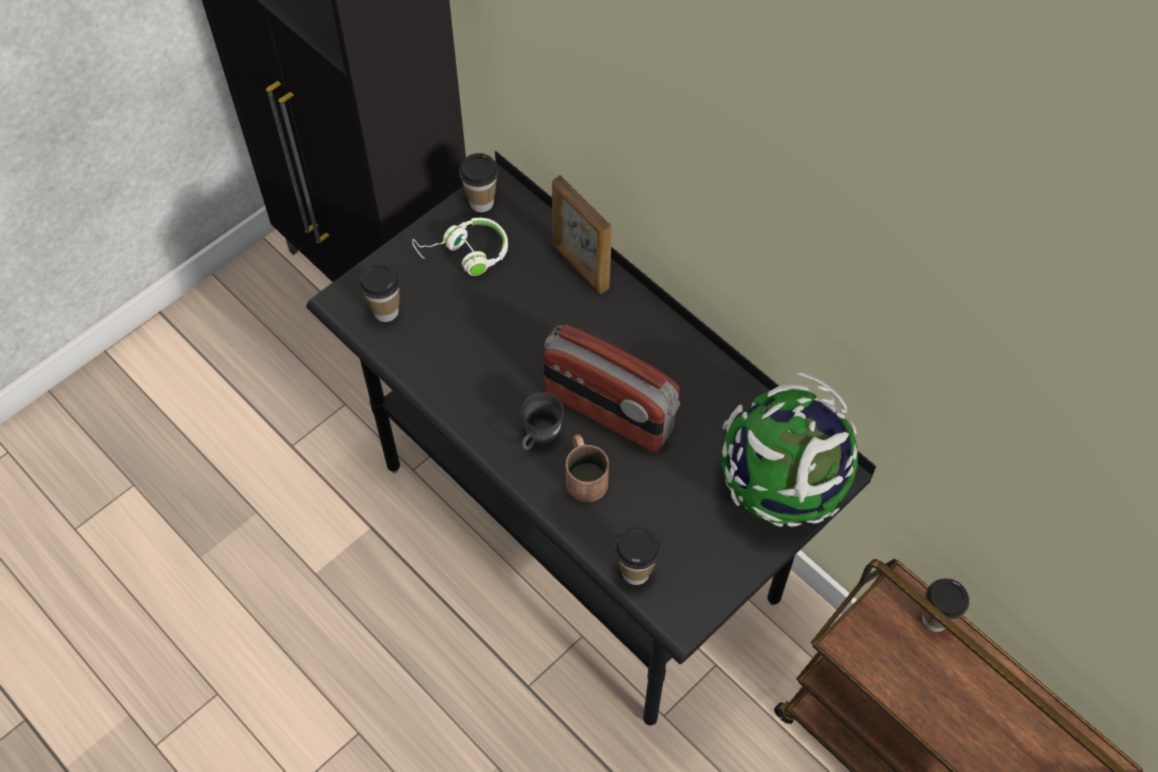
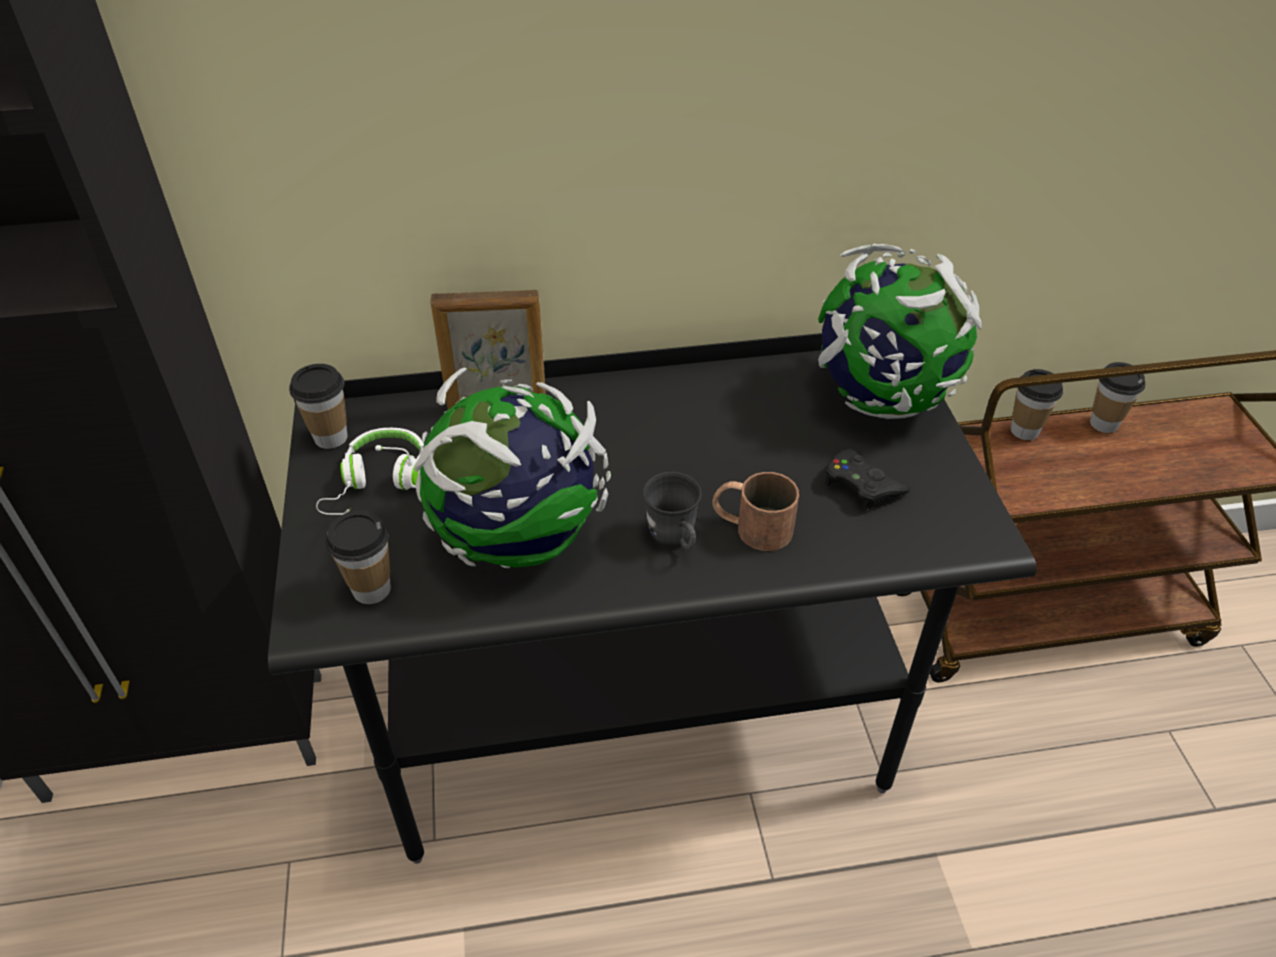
camera: 55 degrees left, 15 degrees down
(476, 356) = (519, 540): none -> globe
(609, 411) = (692, 470): radio -> none
(635, 571) = (906, 546): cup -> cup (1103, 423)
(675, 518) = (862, 485): none -> black game controller

